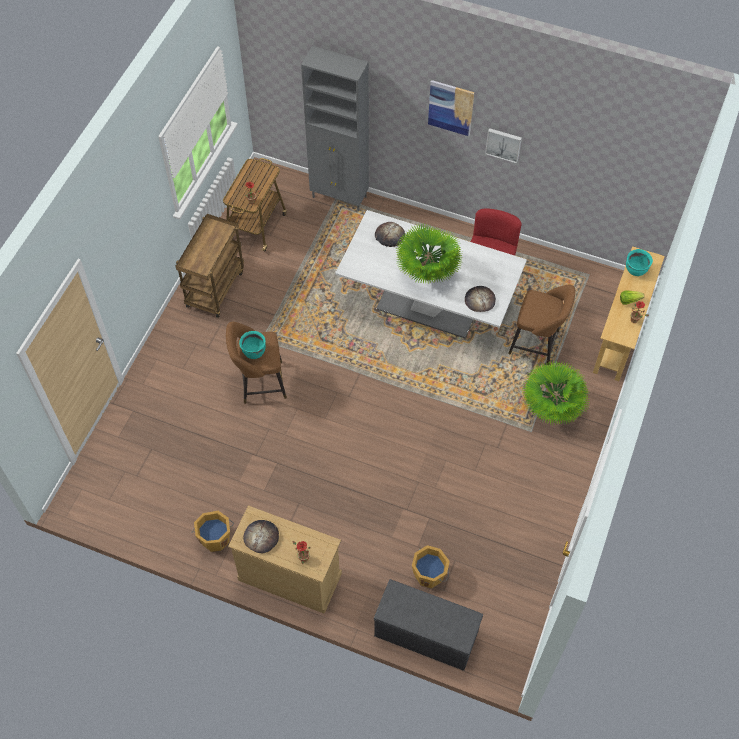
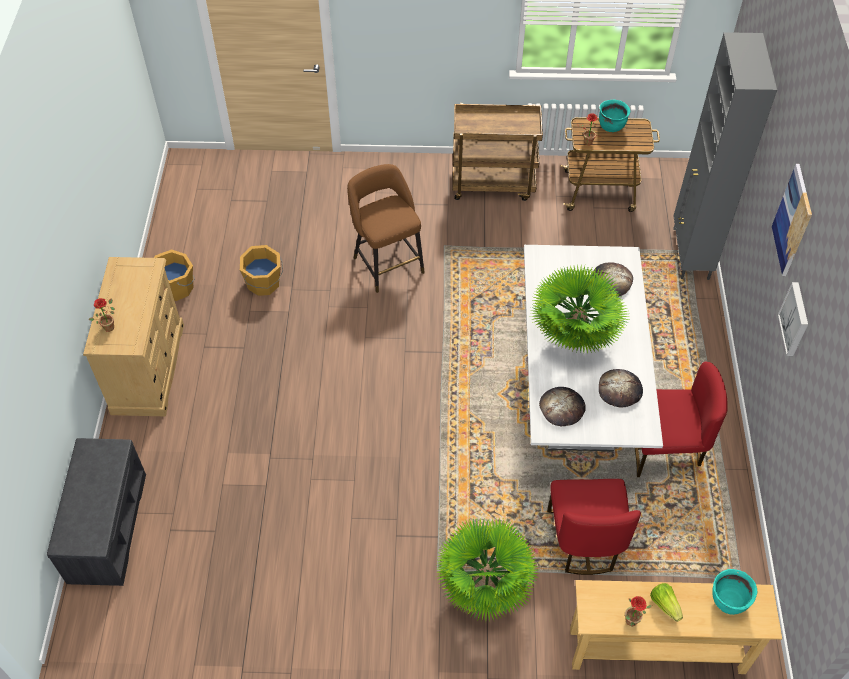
camera: 70 degrees right, 5 degrees down
(254, 351) = (382, 211): turquoise cooking pot -> turquoise cooking pot (611, 126)
(261, 537) = (127, 281): bread -> bread (620, 389)
(429, 574) = (188, 508): orange bucket -> orange bucket (264, 283)
(537, 343) = (584, 540): brown stool -> red chair

